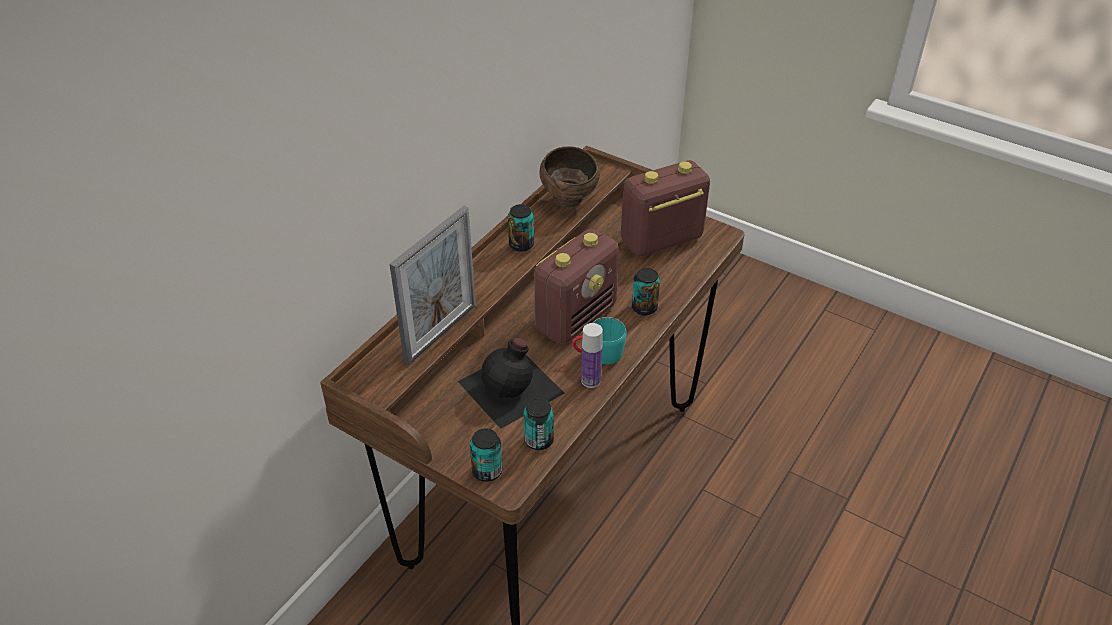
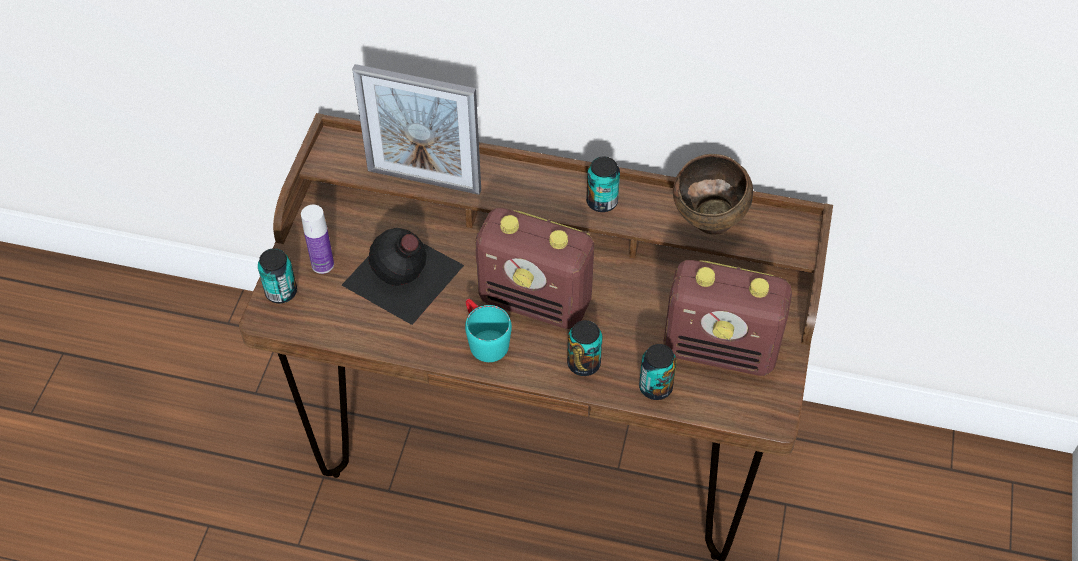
camera: 70 degrees right, 10 degrees up
(539, 440) = (336, 322): can -> can (655, 387)
(590, 380) = (440, 343): bottle -> bottle (322, 264)
(661, 241) = (721, 350): radio -> radio turned 150 degrees clockwise

